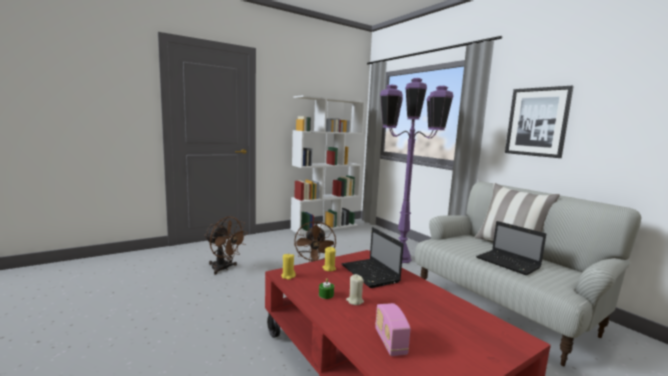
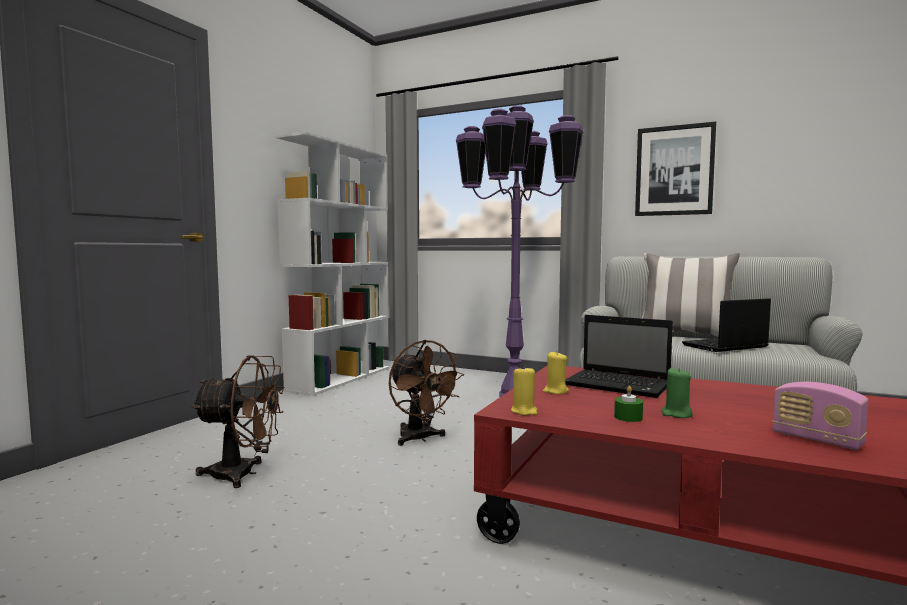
camera: 30 degrees left, 5 degrees down
(355, 301) = (676, 414): beige candle -> green candle
(509, 263) = (724, 346): laptop -> laptop turned 135 degrees clockwise

